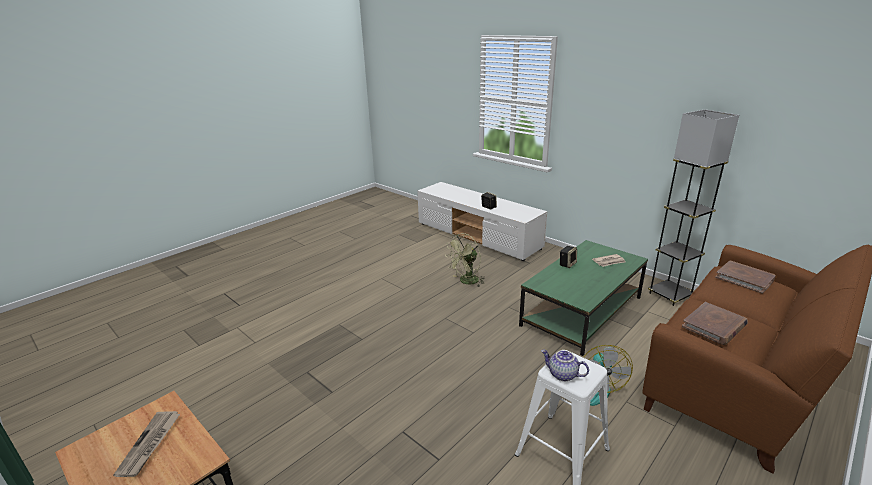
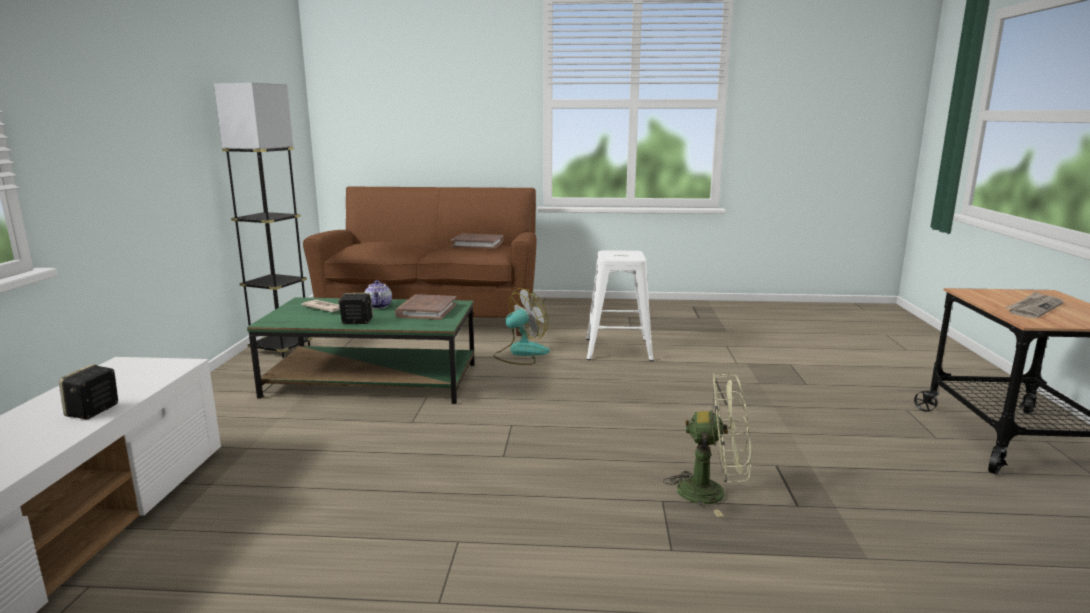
camera: 130 degrees left, 10 degrees down
(466, 282) = (355, 481): green fan -> green fan (712, 492)
(562, 375) = (632, 255): teapot -> teapot (379, 306)
(744, 279) = (370, 243): brown book -> brown book (426, 310)

